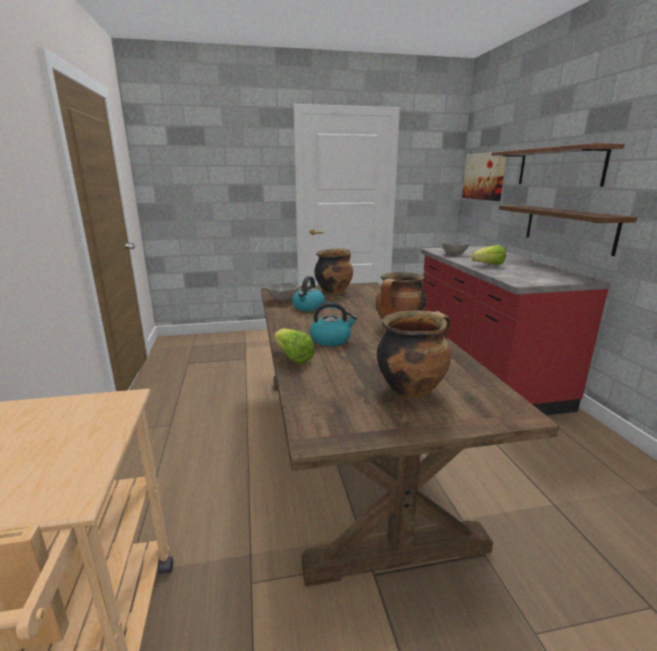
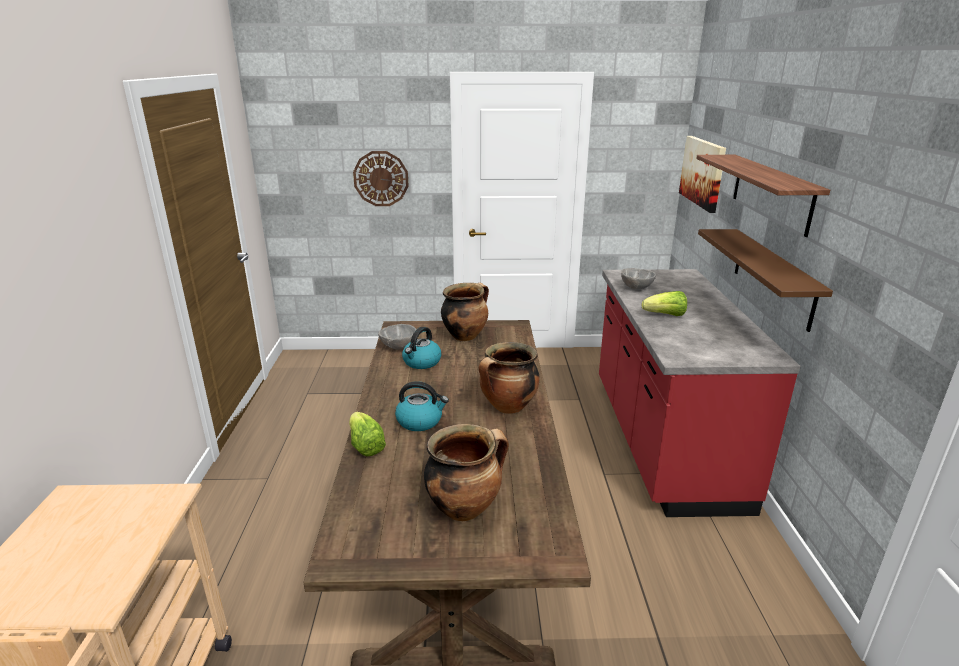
camera: 10 degrees right, 5 degrees up
(240, 189) = (381, 178): none -> wall clock

